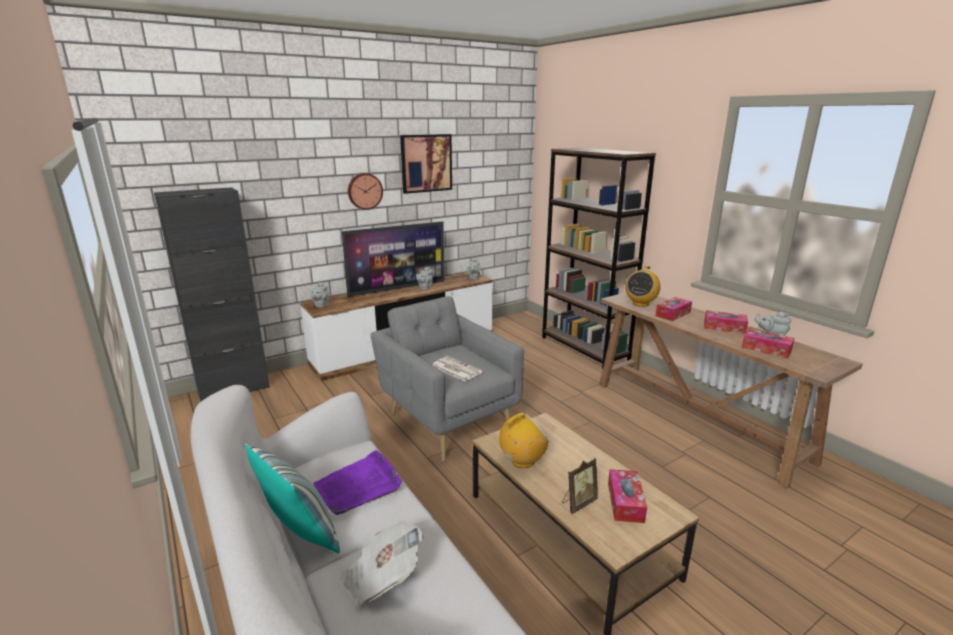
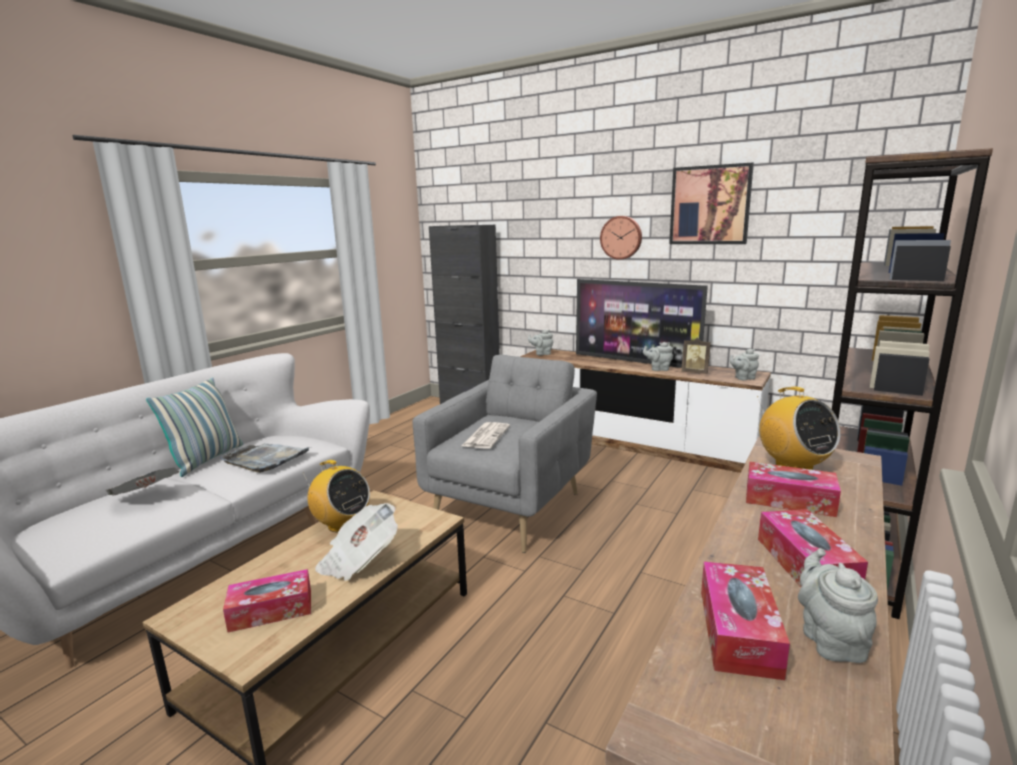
camera: 65 degrees right, 5 degrees down
(359, 486) = (265, 459): purple tray -> grey tray
(578, 503) = (265, 575): picture frame -> picture frame (695, 372)
(579, 460) = (359, 560): none -> newspaper
(640, 303) = (793, 466): radio -> radio turned 120 degrees counterclockwise

